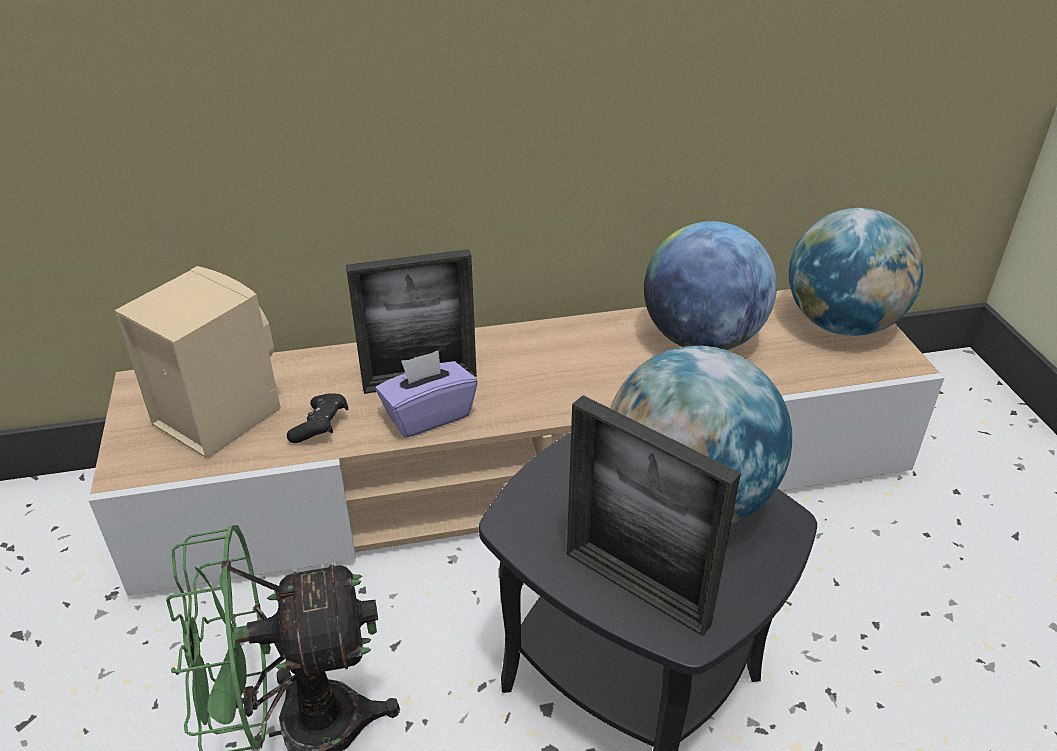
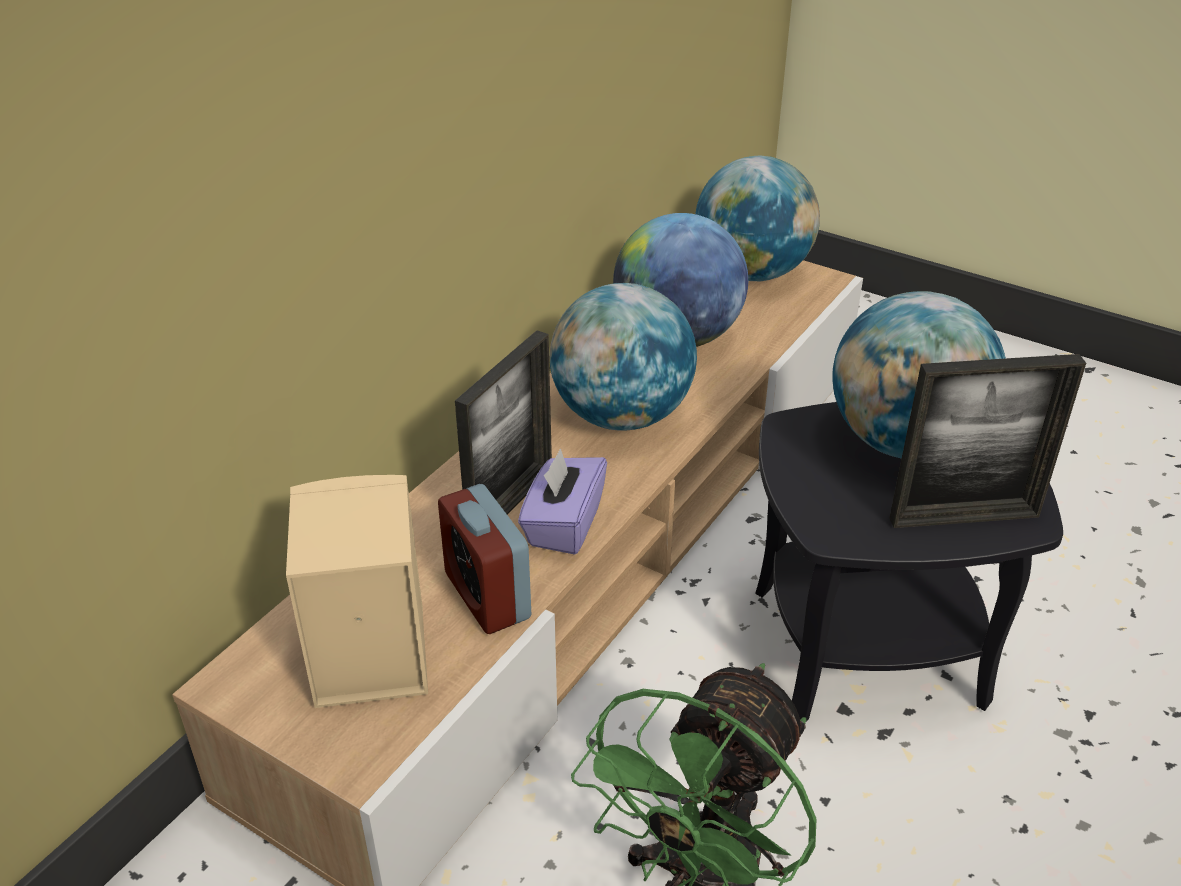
camera: 45 degrees left, 0 degrees up
(321, 427) = (487, 596): black game controller -> alarm clock
(575, 369) = (621, 415): none -> globe

